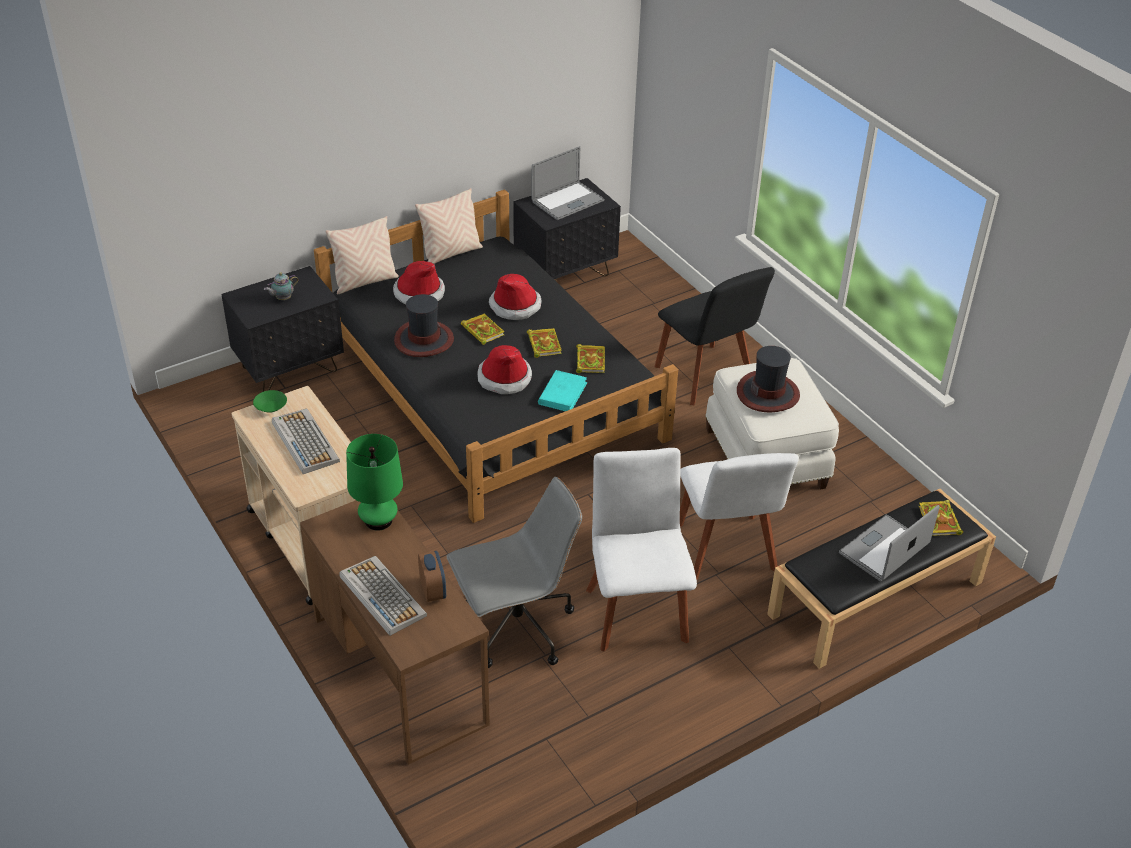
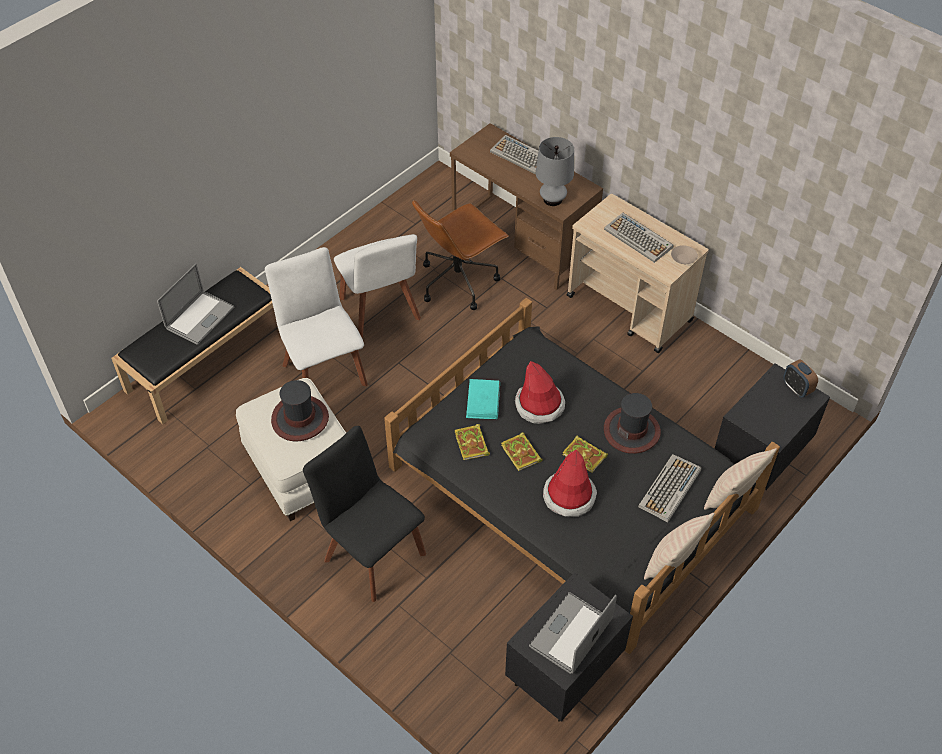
camera: 165 degrees right, 10 degrees up
(271, 407) = (683, 259): green bowl -> beige bowl
(282, 299) = (772, 404): teapot -> none
(378, 520) = (552, 199): green table lamp -> grey table lamp
(419, 293) = (670, 489): hat -> keyboard
(433, 590) = (493, 166): alarm clock -> alarm clock (796, 388)
(515, 630) = (459, 281): grey office chair -> brown office chair
(940, 521) = (154, 350): book -> none

